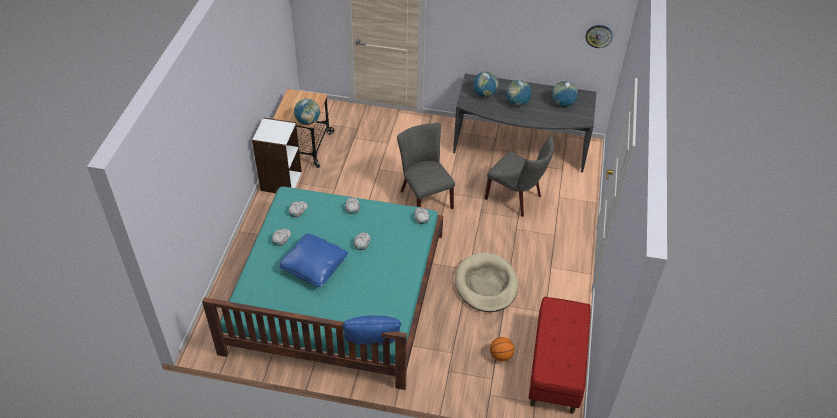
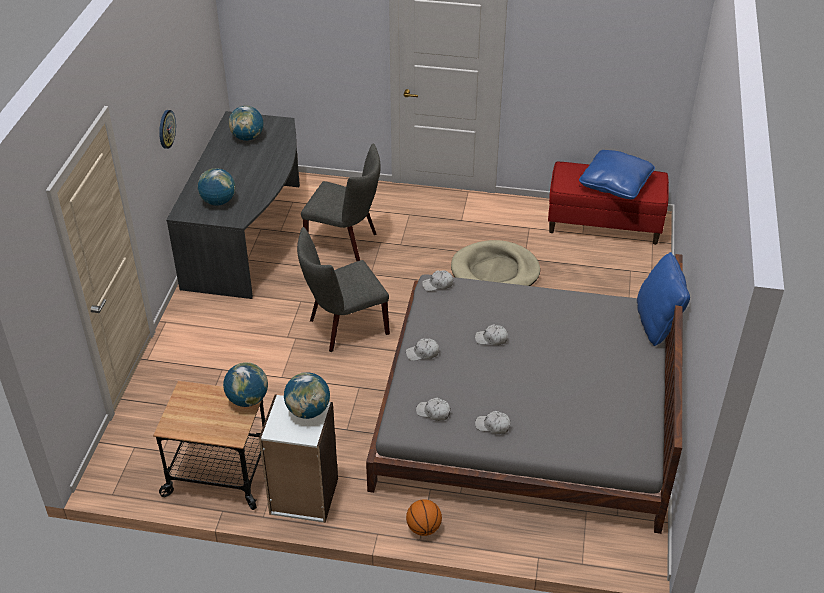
camera: 90 degrees left, 5 degrees down
(314, 266) = (540, 385): blue pillow -> blue pillow (615, 184)
(336, 291) = (526, 410): turquoise bed -> grey bed
(500, 355) = (597, 263): basketball -> basketball (423, 528)
(516, 198) = (345, 242): grey chair -> grey chair turned 75 degrees clockwise
(517, 103) = (241, 174): globe -> globe (308, 411)
(599, 36) = (208, 40): wall clock -> wall clock (166, 129)

